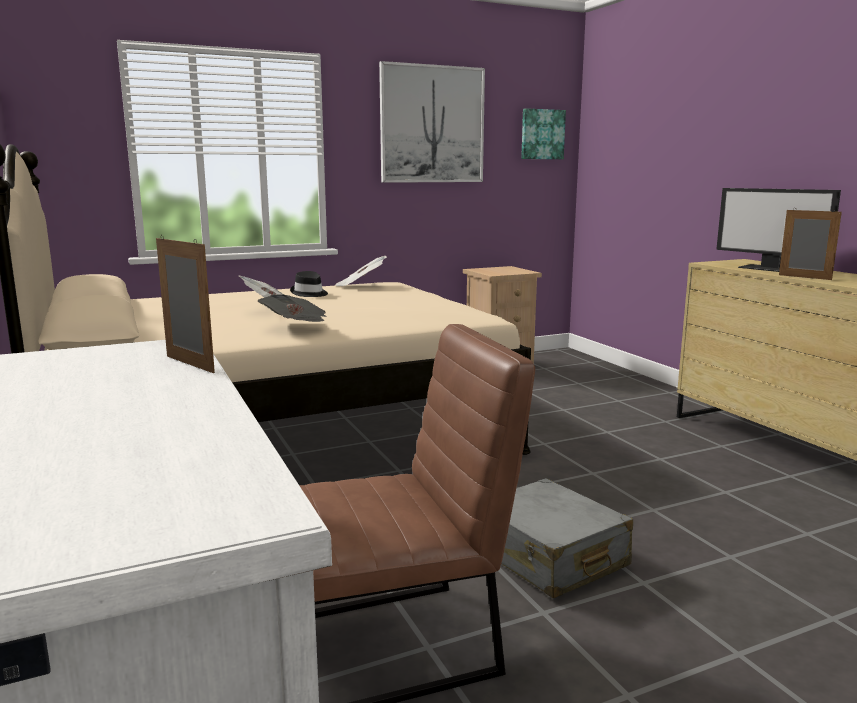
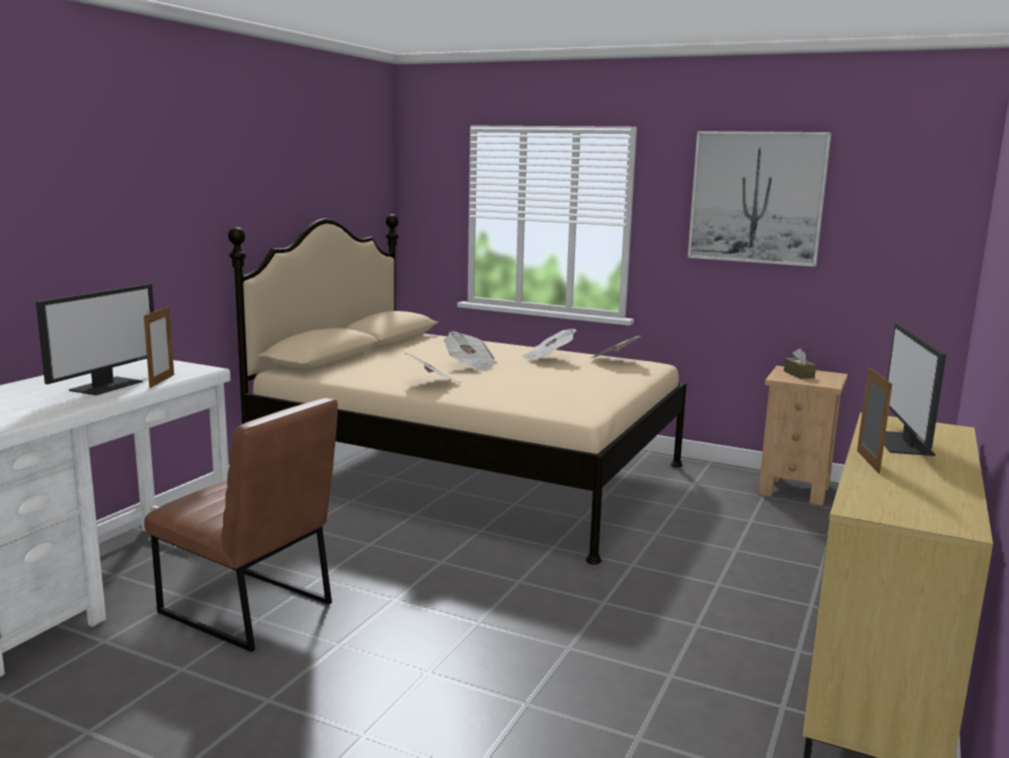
camera: 50 degrees right, 0 degrees up
(135, 389) = (106, 385): none -> monitor
(309, 293) = (548, 358): black hat -> newspaper
(494, 270) = (798, 374): none -> brown tissue box
(542, 134) = (919, 212): picture -> none
(549, 557) = (419, 625): grey suitcase -> none

